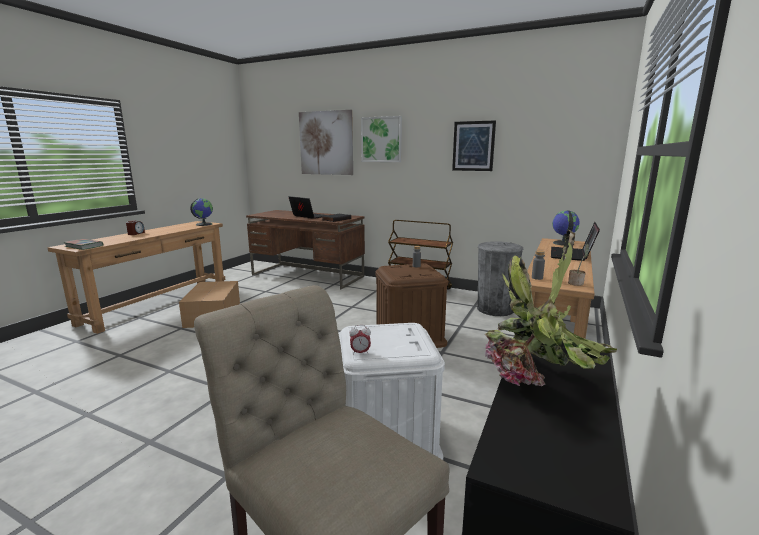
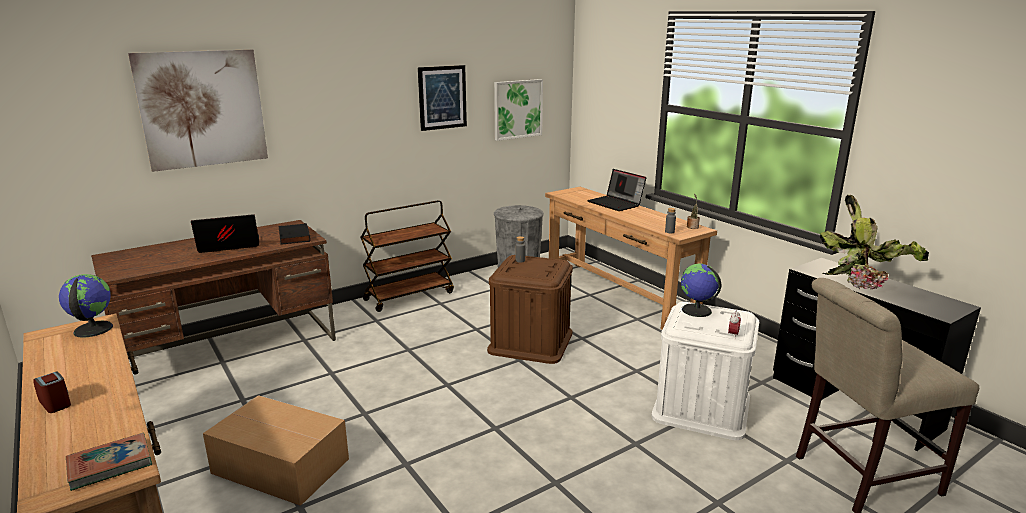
camera: 60 degrees left, 5 degrees up
(381, 139) = (313, 96): picture -> picture (517, 109)
(562, 243) = (575, 194): globe -> globe (696, 310)

